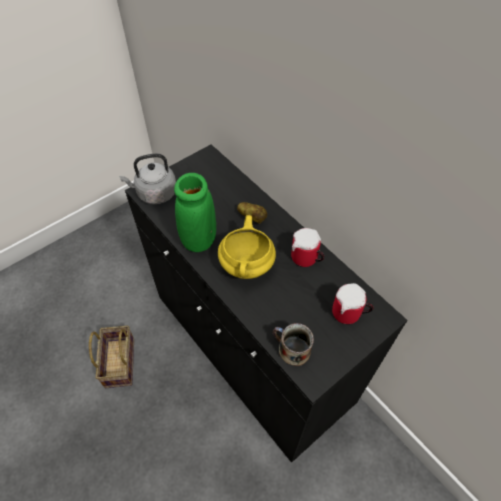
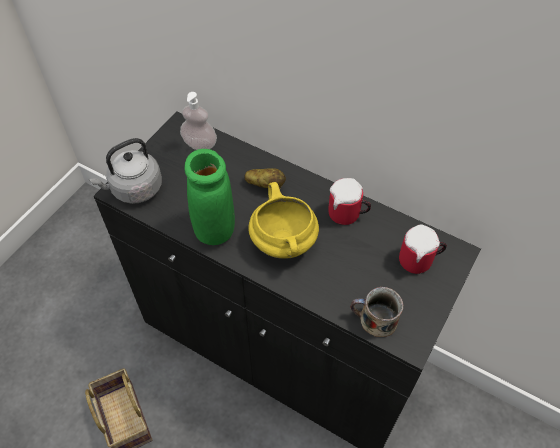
camera: 20 degrees left, 0 degrees up
(216, 173) = (200, 144): none -> soap dispenser

